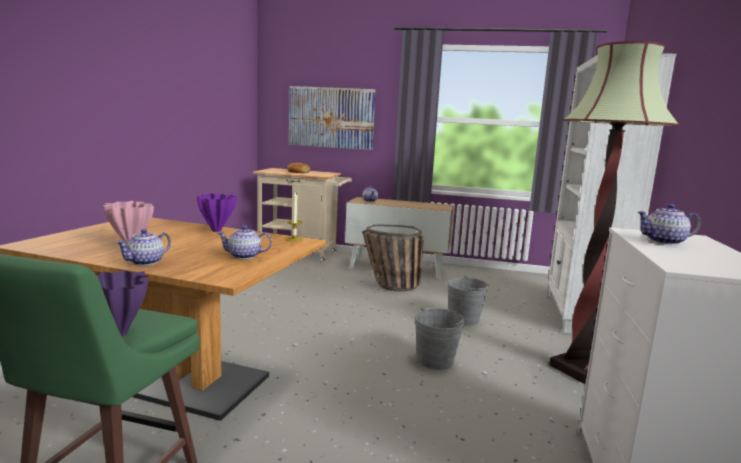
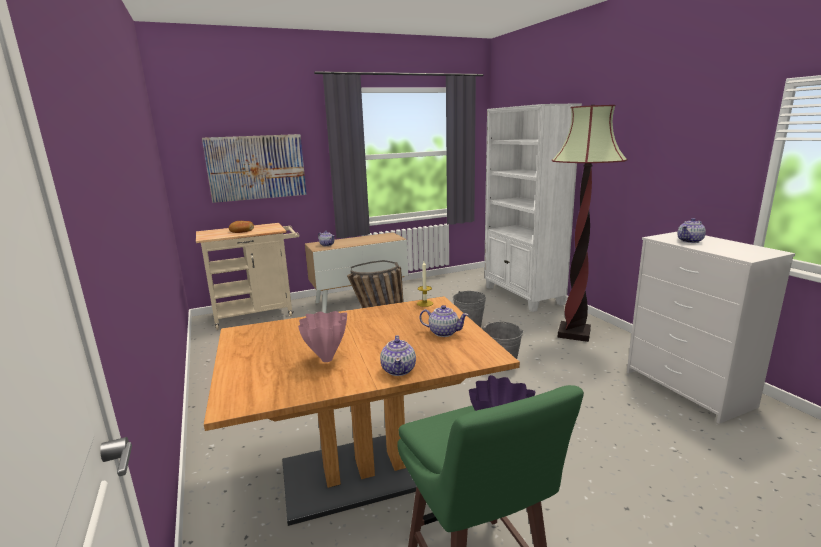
camera: 35 degrees left, 5 degrees up
(216, 231) = (348, 318): purple vase -> none
(245, 256) = (443, 332): teapot -> teapot turned 120 degrees counterclockwise

